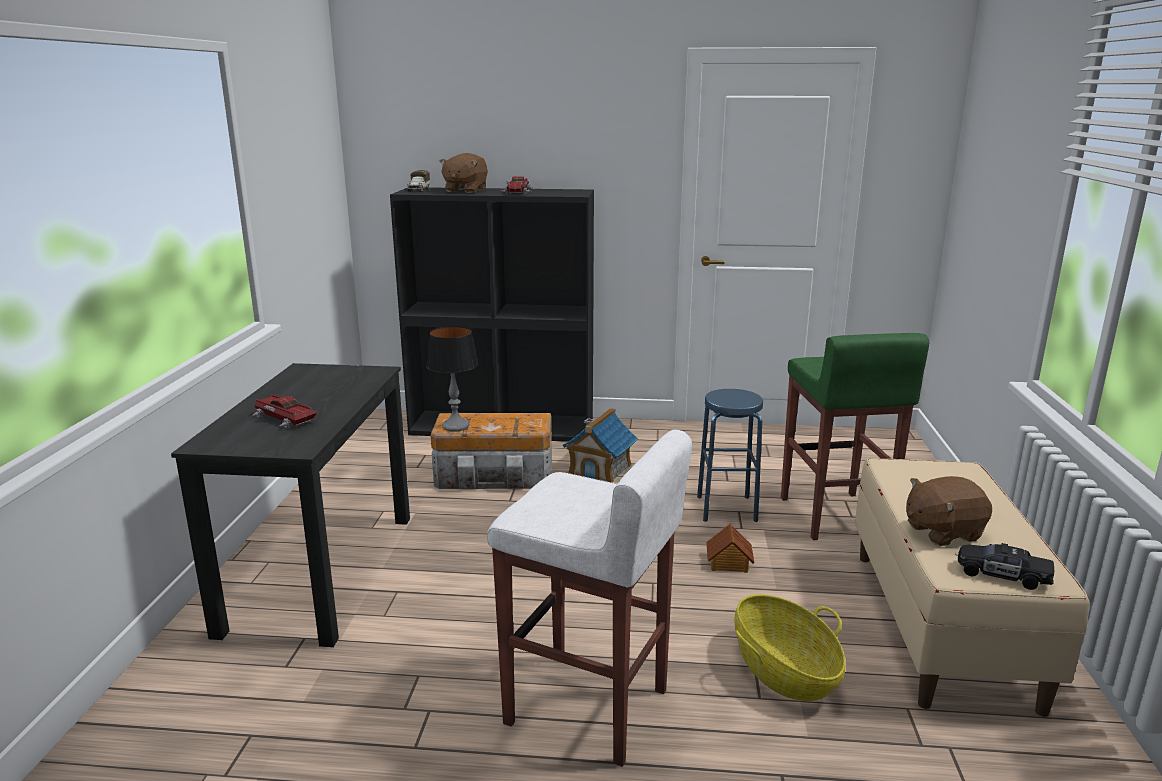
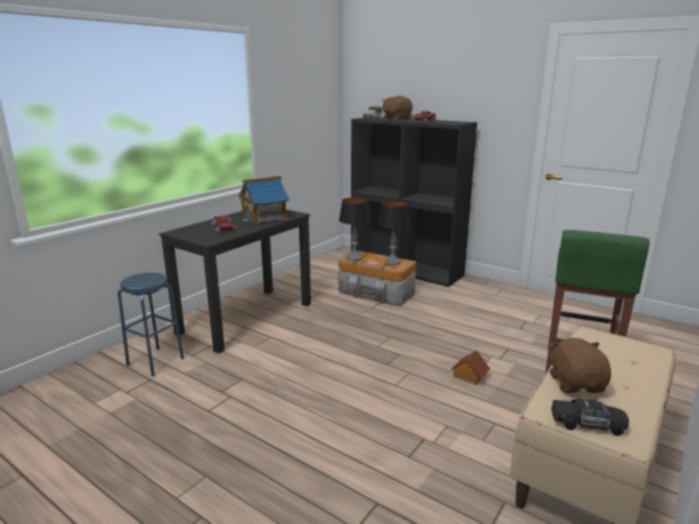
camera: 30 degrees right, 0 degrees up
(521, 421) = (392, 262): none -> table lamp
(588, 708) = (305, 425): white stool -> none
(600, 469) = (441, 303): toy house -> toy house (264, 218)
(726, 508) = (501, 345): blue stool -> blue stool (155, 361)
(784, 671) = (440, 448): basket -> none
(942, 532) = (576, 384): brown plush toy -> brown plush toy turned 75 degrees clockwise
(1002, 575) = (587, 424): black toy car -> black toy car turned 135 degrees clockwise

